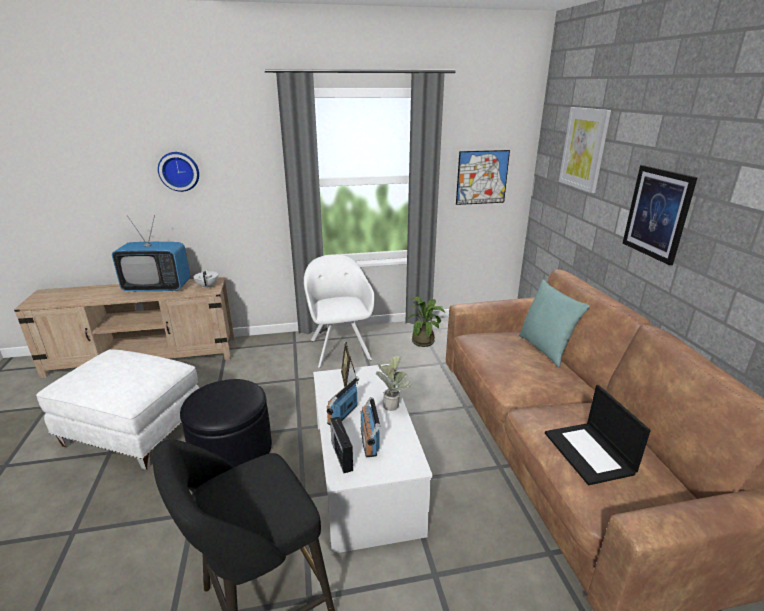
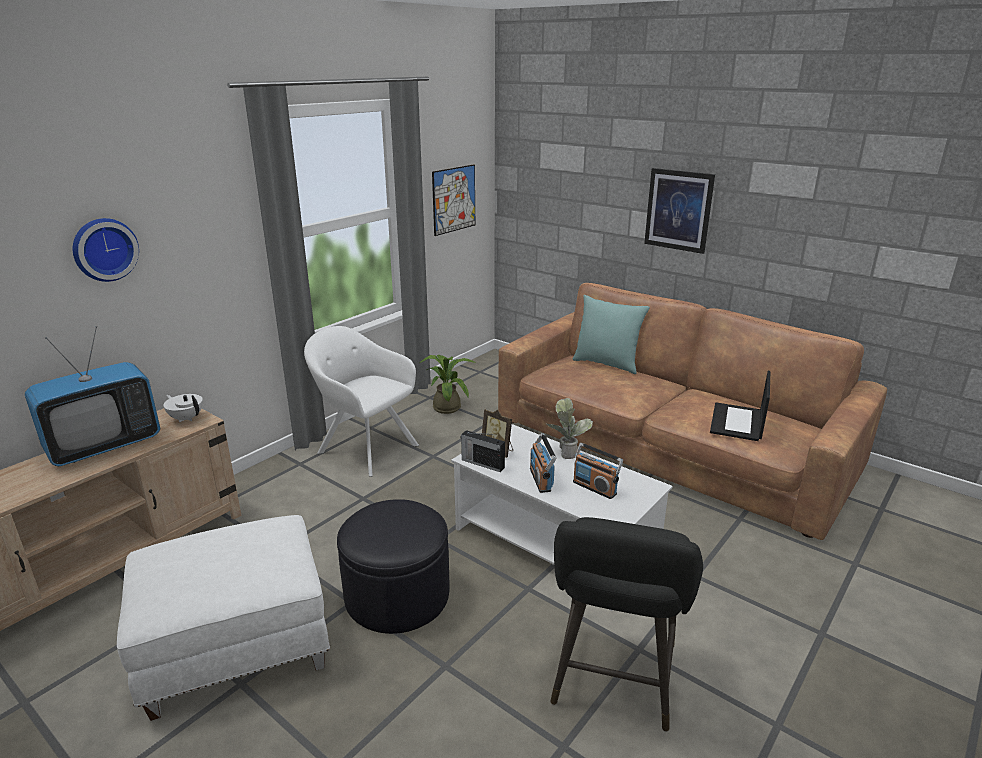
camera: 40 degrees left, 0 degrees up
(341, 455) = (591, 507): radio -> radio (482, 463)
(584, 149) = (571, 156): picture -> none
(589, 453) = (737, 422): laptop -> laptop turned 75 degrees clockwise

